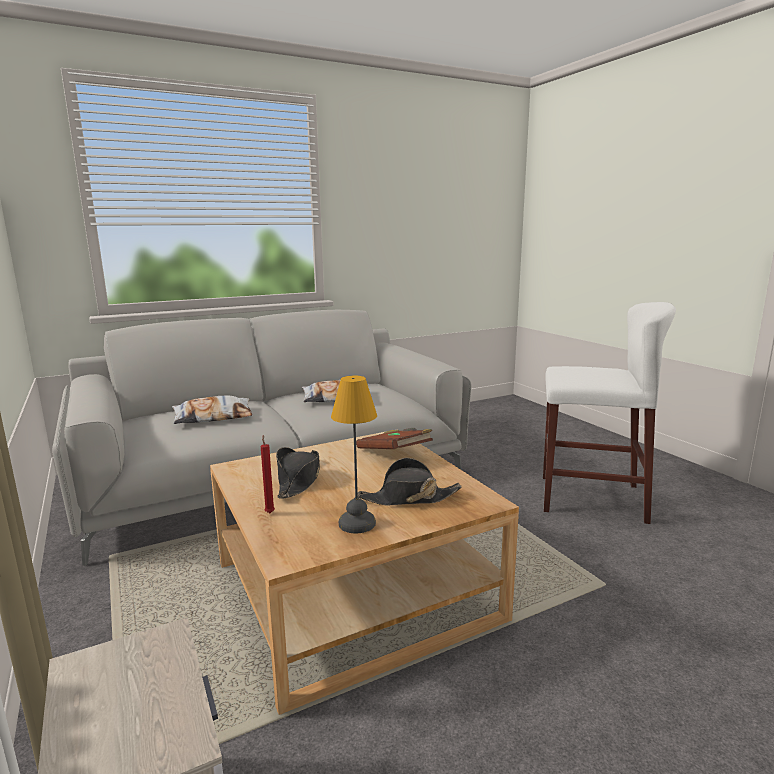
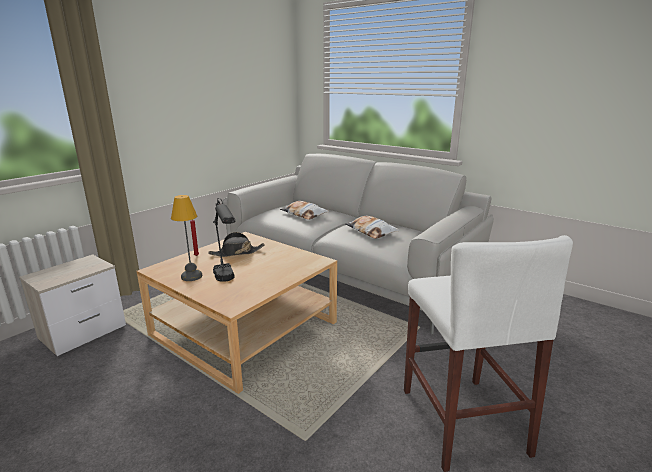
camera: 65 degrees right, 5 degrees up
(394, 454) = (291, 267): brown book -> none
(409, 498) = (227, 283): black hat -> black table lamp

